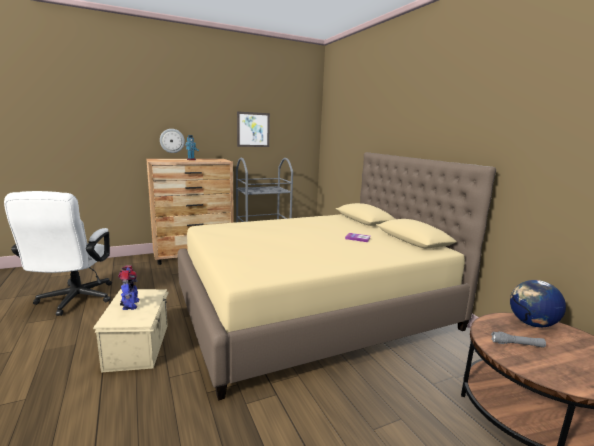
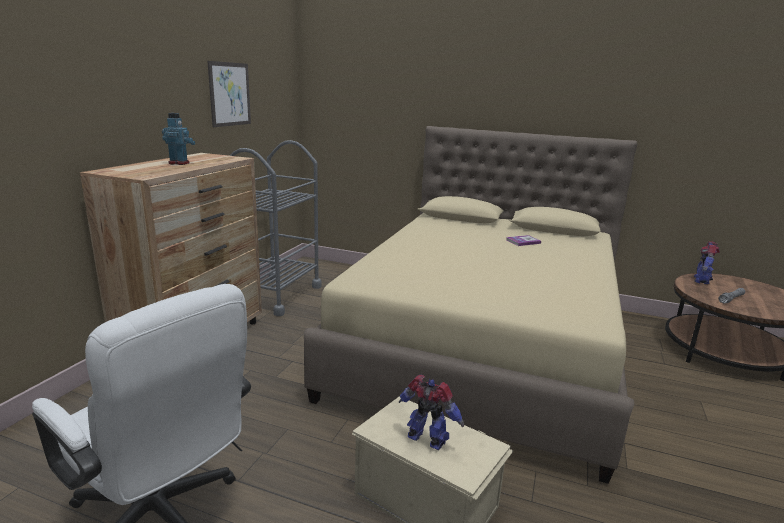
camera: 45 degrees left, 5 degrees up
(172, 140) = (116, 126): wall clock -> none
(531, 324) = (702, 280): globe -> toy robot

